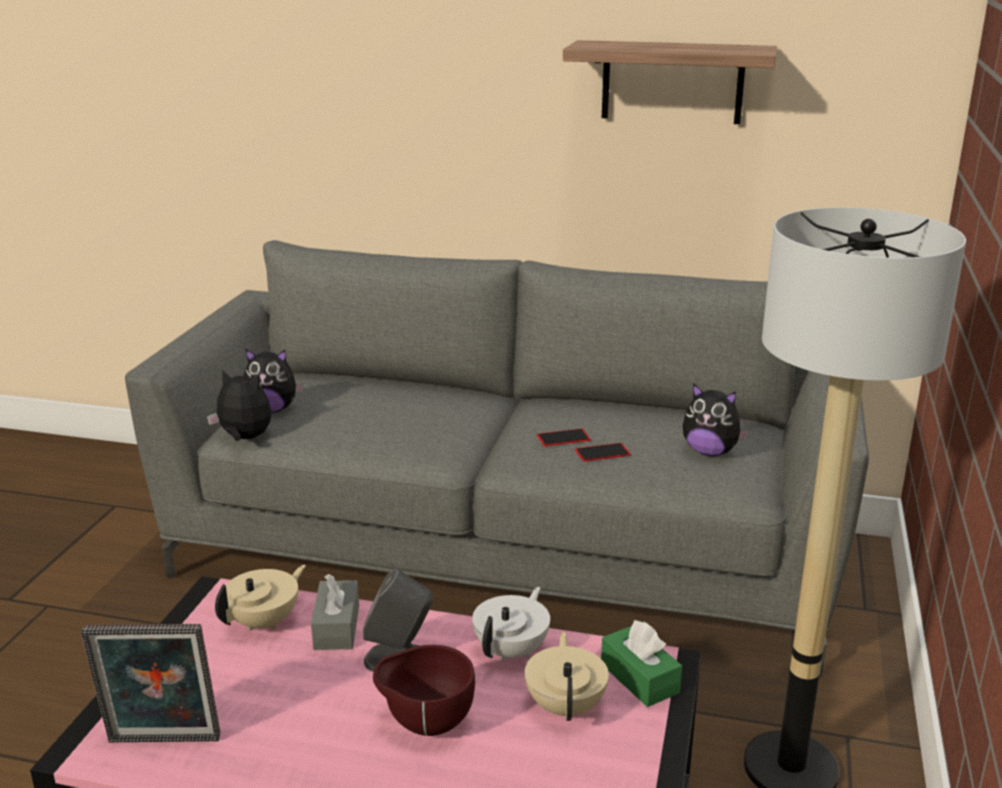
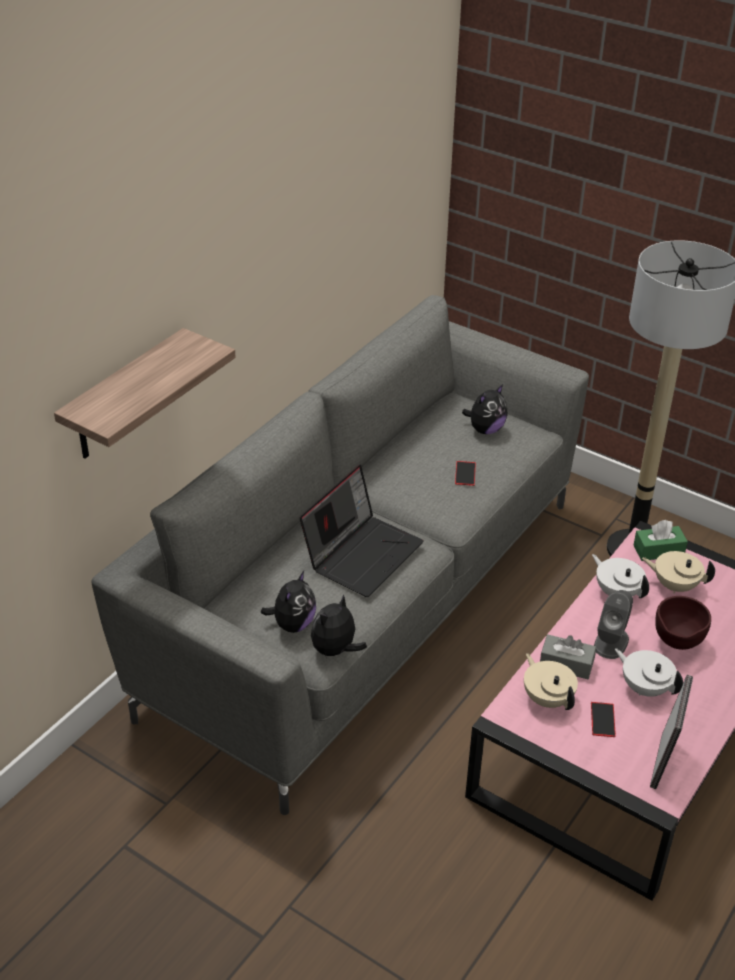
camera: 70 degrees left, 15 degrees up
(316, 705) = (645, 687): none -> white teapot
(404, 420) = (362, 553): none -> laptop
(563, 438) = (434, 484): phone -> phone (603, 719)
(672, 82) = (337, 202): shelf -> shelf (125, 397)

